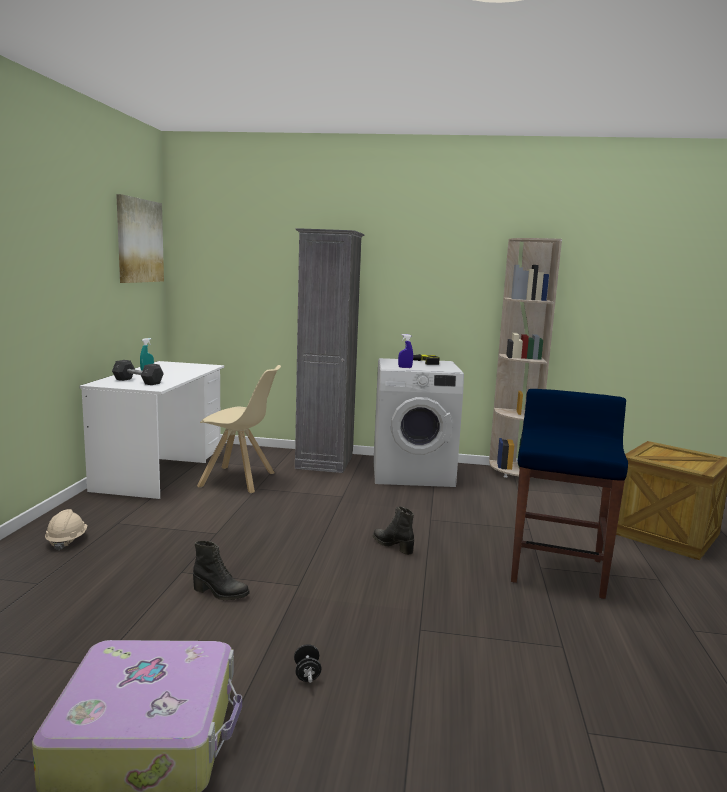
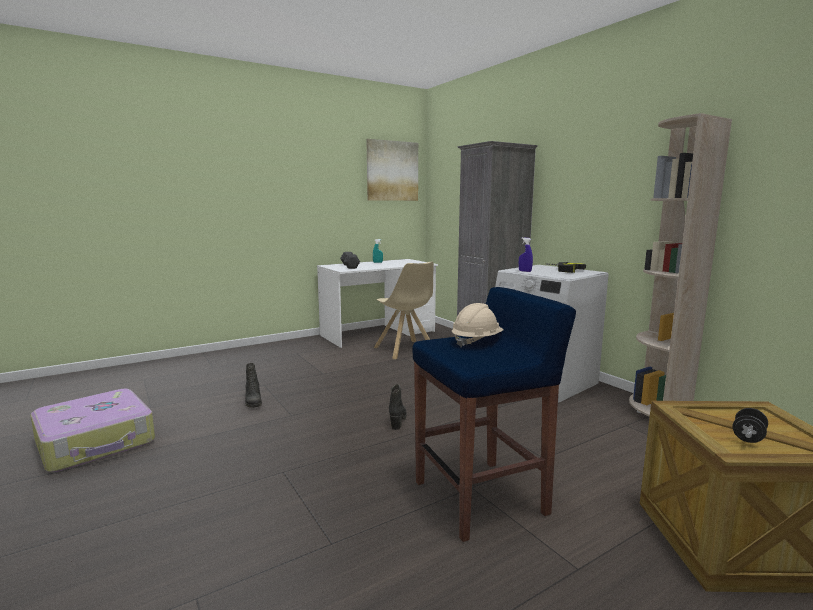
camera: 50 degrees right, 0 degrees up
(67, 541) = (261, 354): beige hard hat -> beige hard hat (476, 341)
(307, 674) = (186, 457): black dumbbell -> black dumbbell (748, 437)

